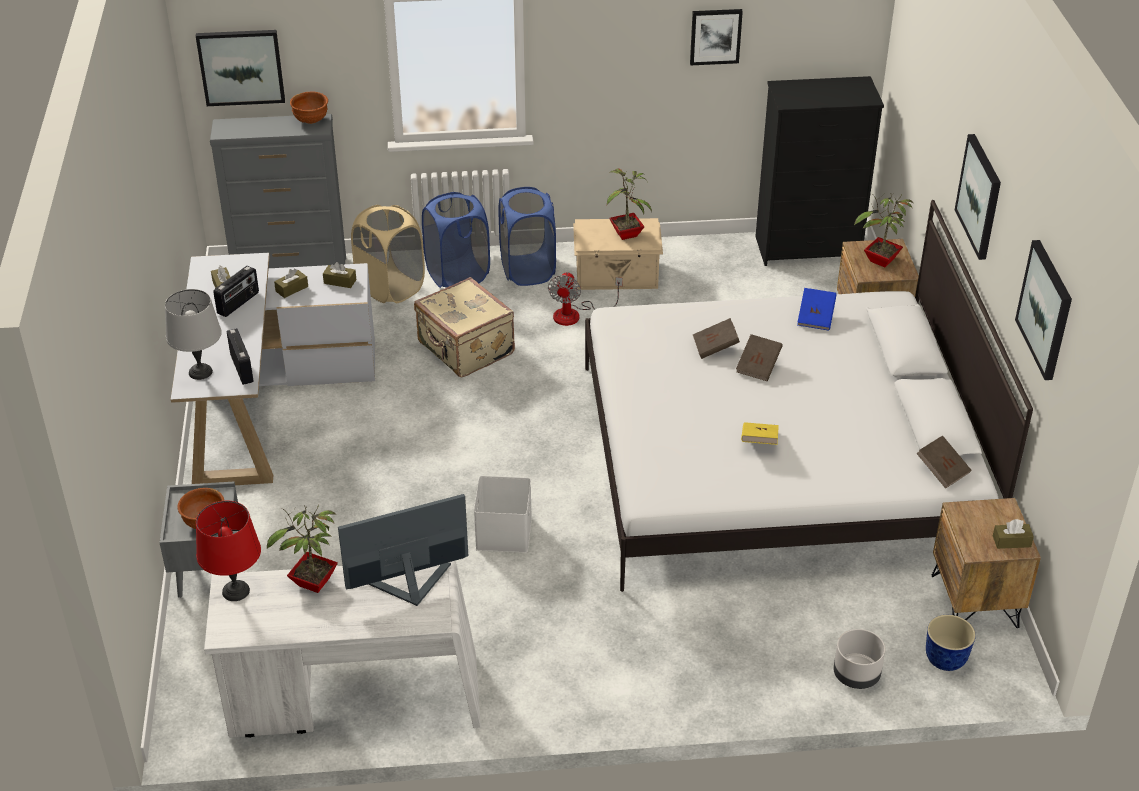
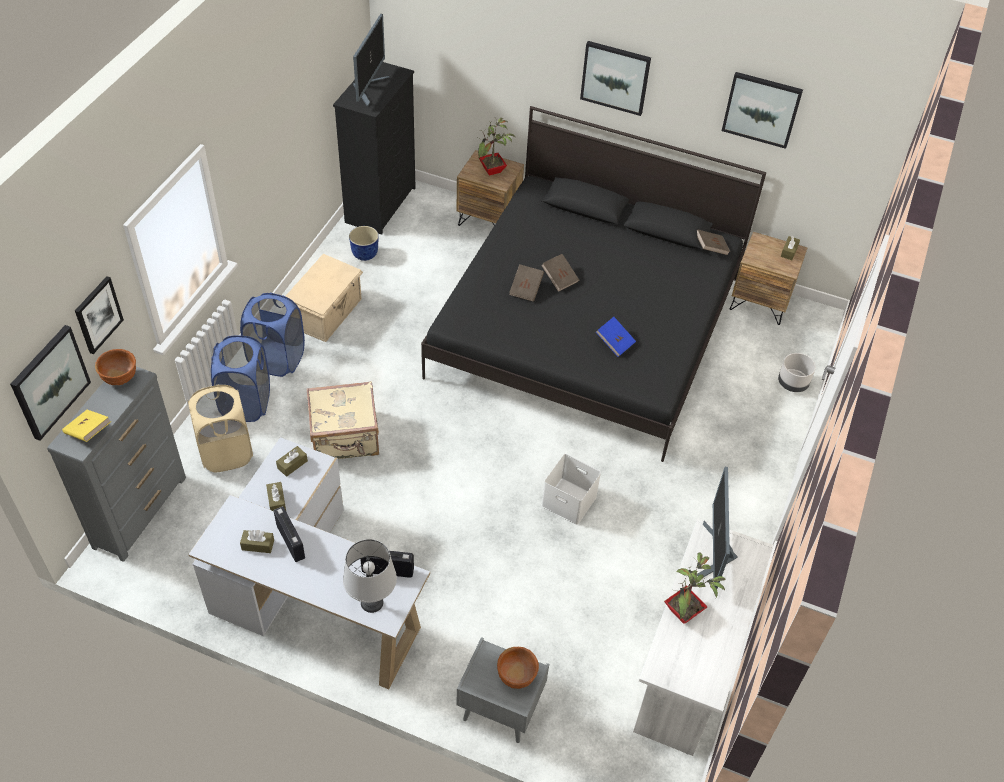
camera: 65 degrees left, 10 degrees up
(236, 591) = (668, 667): red table lamp -> none
(575, 314) = (354, 356): fan -> none
(628, 234) = (328, 277): potted plant -> none
(715, 36) = (301, 93): picture -> picture (98, 314)
(759, 442) = (635, 314): yellow book -> yellow book (89, 432)
(777, 461) = (587, 326): white bed -> black bed
(816, 318) = (527, 228): blue book -> blue book (615, 342)
(819, 90) = (368, 88): none -> monitor
(946, 660) = (799, 339): planter -> planter (365, 254)

